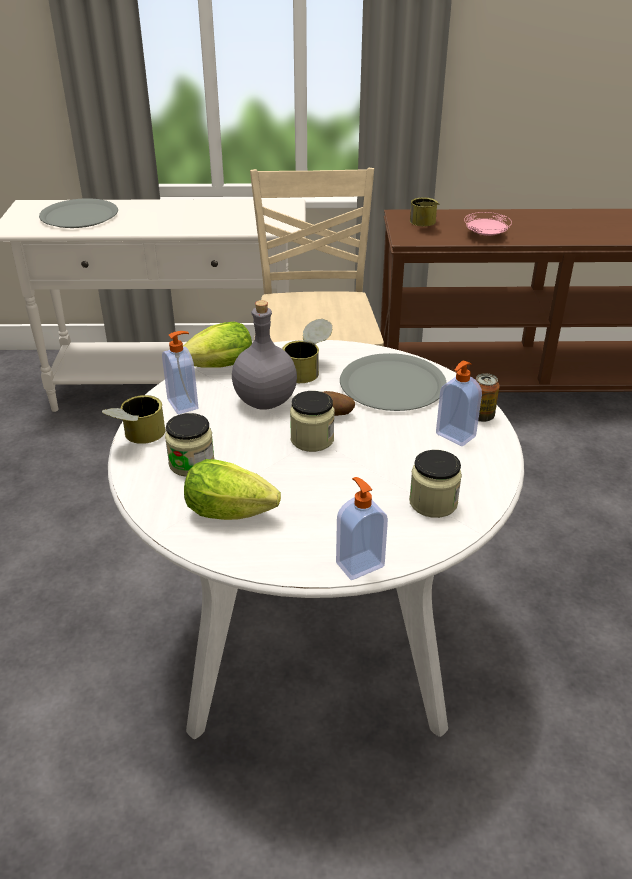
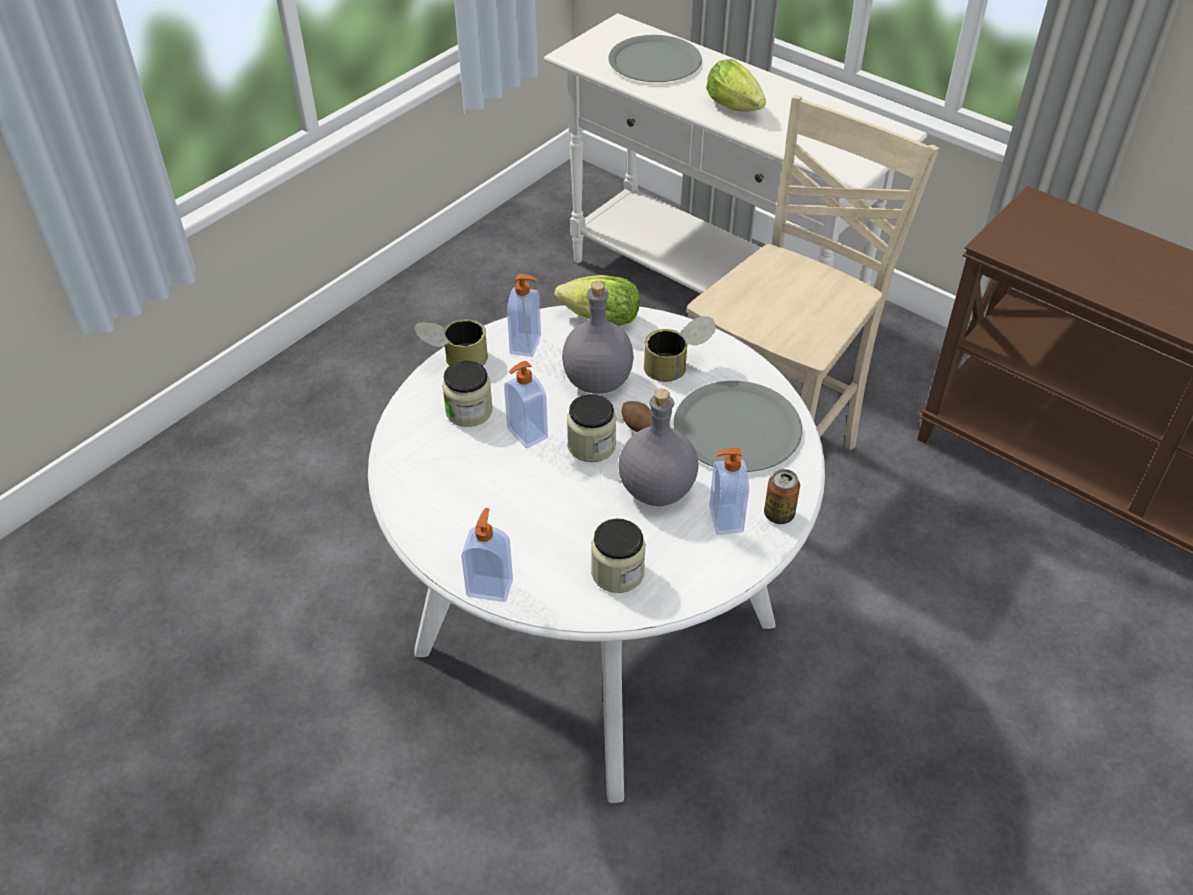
camera: 40 degrees right, 10 degrees up
(235, 513) = (450, 479): lettuce -> lettuce (737, 108)
(255, 456) = (526, 434): none -> soap dispenser
(390, 442) = (655, 490): none -> grey bottle
(423, 224) = (1046, 231): can -> none
(485, 235) = (1107, 284): pink plate -> none

